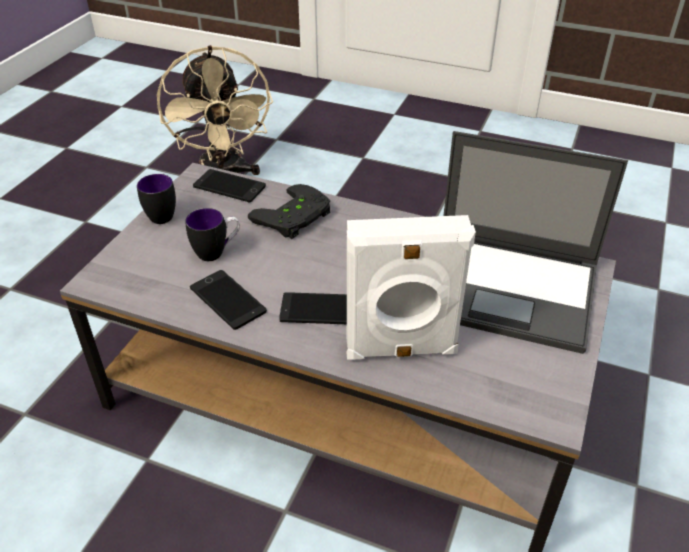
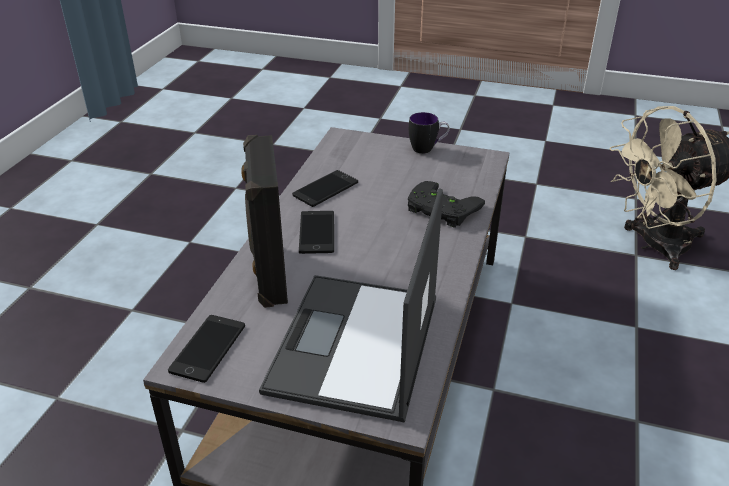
camera: 85 degrees right, 5 degrees down
(217, 252) = (383, 178): mug -> none
(229, 186) = (477, 173): phone -> phone (208, 348)
(401, 350) = (269, 275): white speaker -> black speaker

